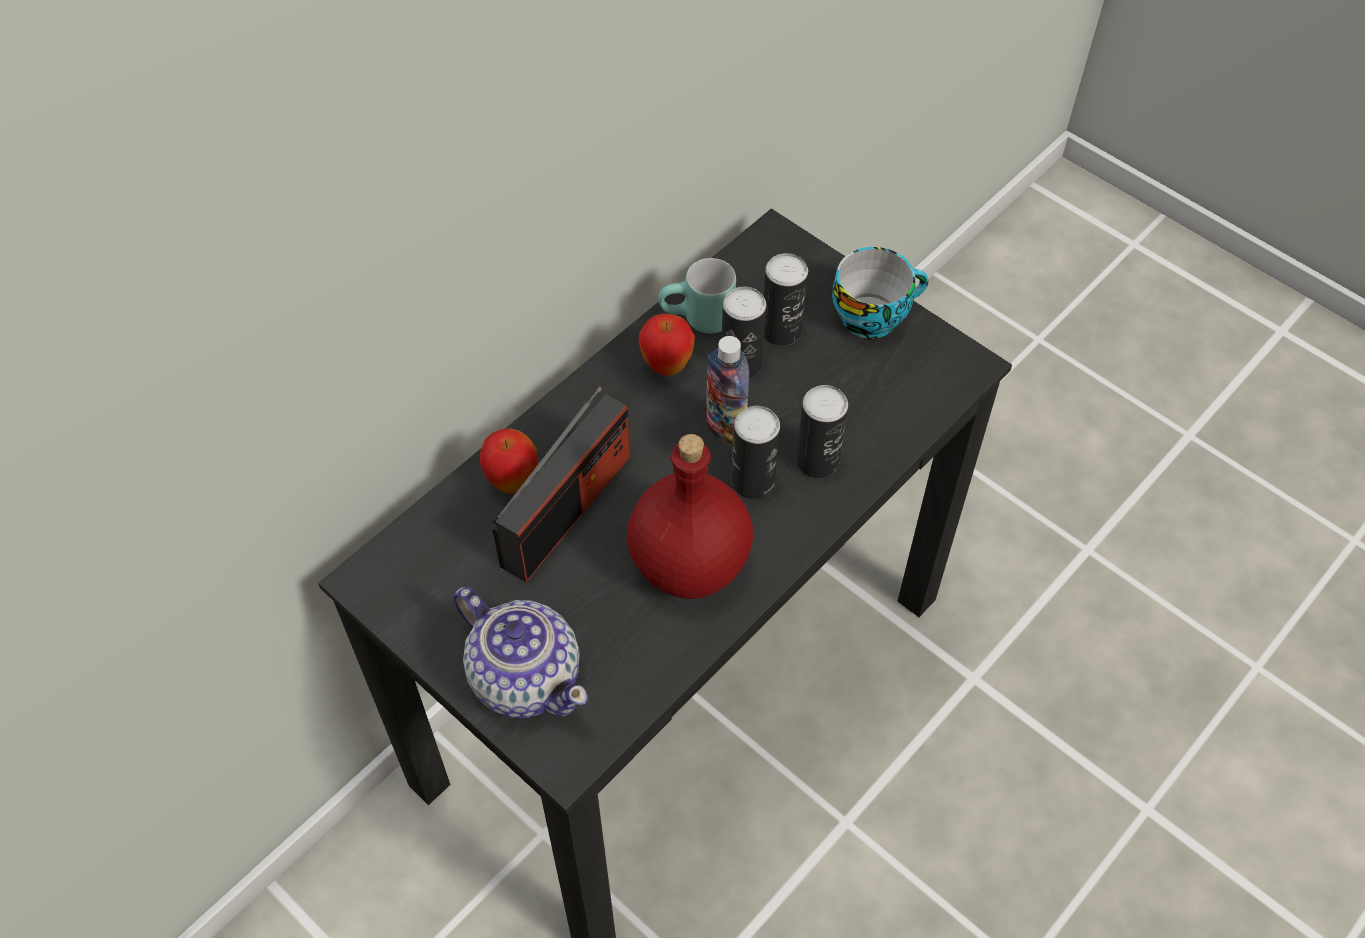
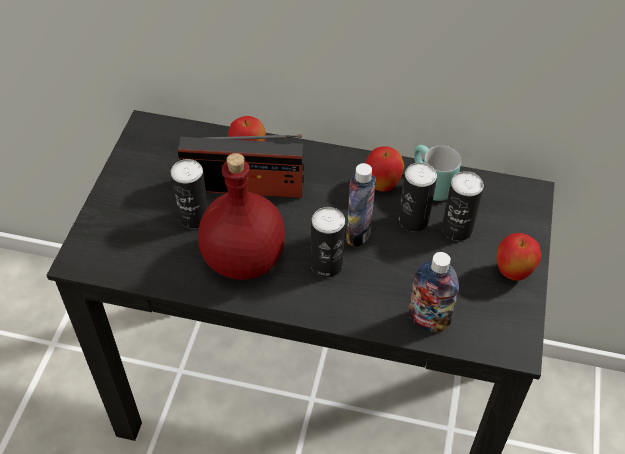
camera: 60 degrees right, 5 degrees down
(525, 676) = (122, 218): teapot -> none
(817, 461) = (367, 292): can -> can (194, 217)
(872, 315) = (512, 273): cup -> apple
(890, 423) = (428, 320): none -> bottle

